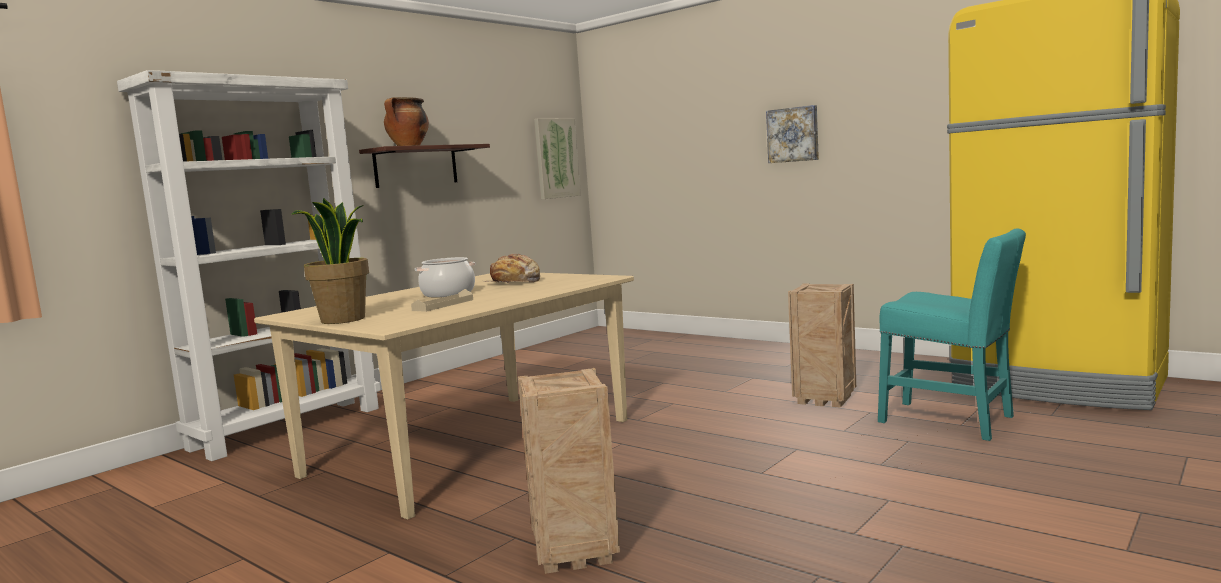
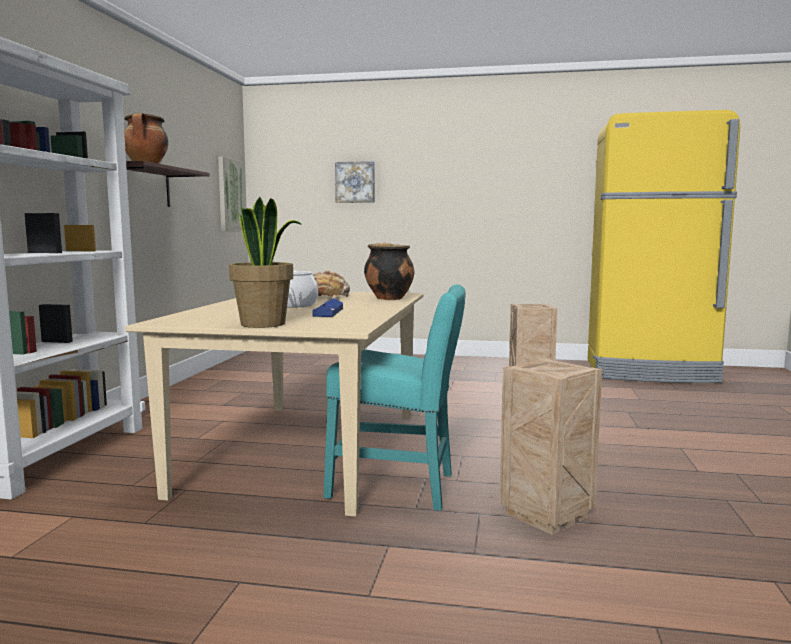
camera: 30 degrees left, 0 degrees up
(443, 305) = (328, 312): beige tray -> blue tray
(564, 285) = (388, 298): none -> cooking pot
(793, 134) = (449, 193): picture -> picture (355, 182)
(952, 421) = (631, 397): turquoise chair -> turquoise chair (398, 487)

